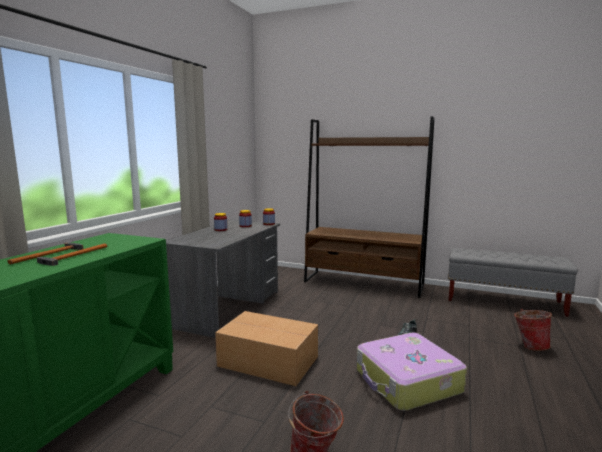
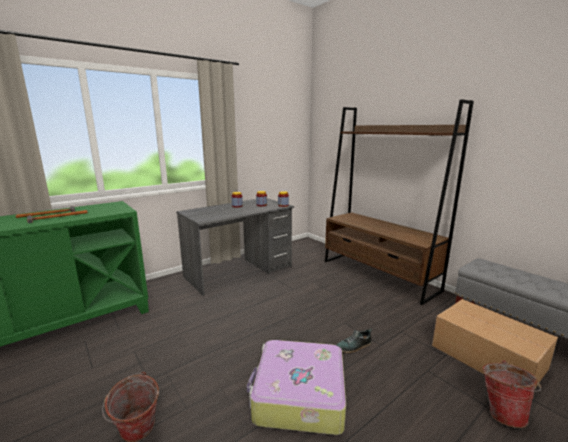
camera: 30 degrees right, 5 degrees up
(267, 361) = (212, 327): cardboard box -> cardboard box (486, 356)

